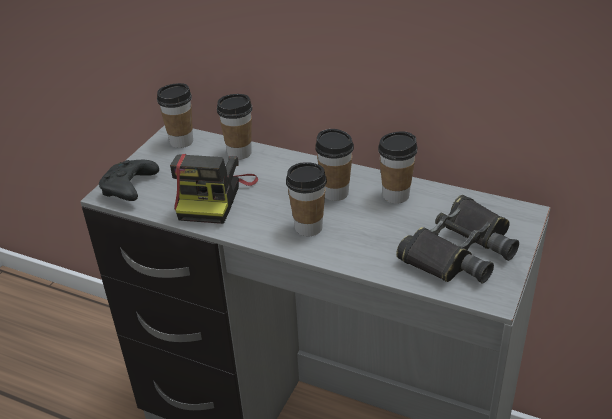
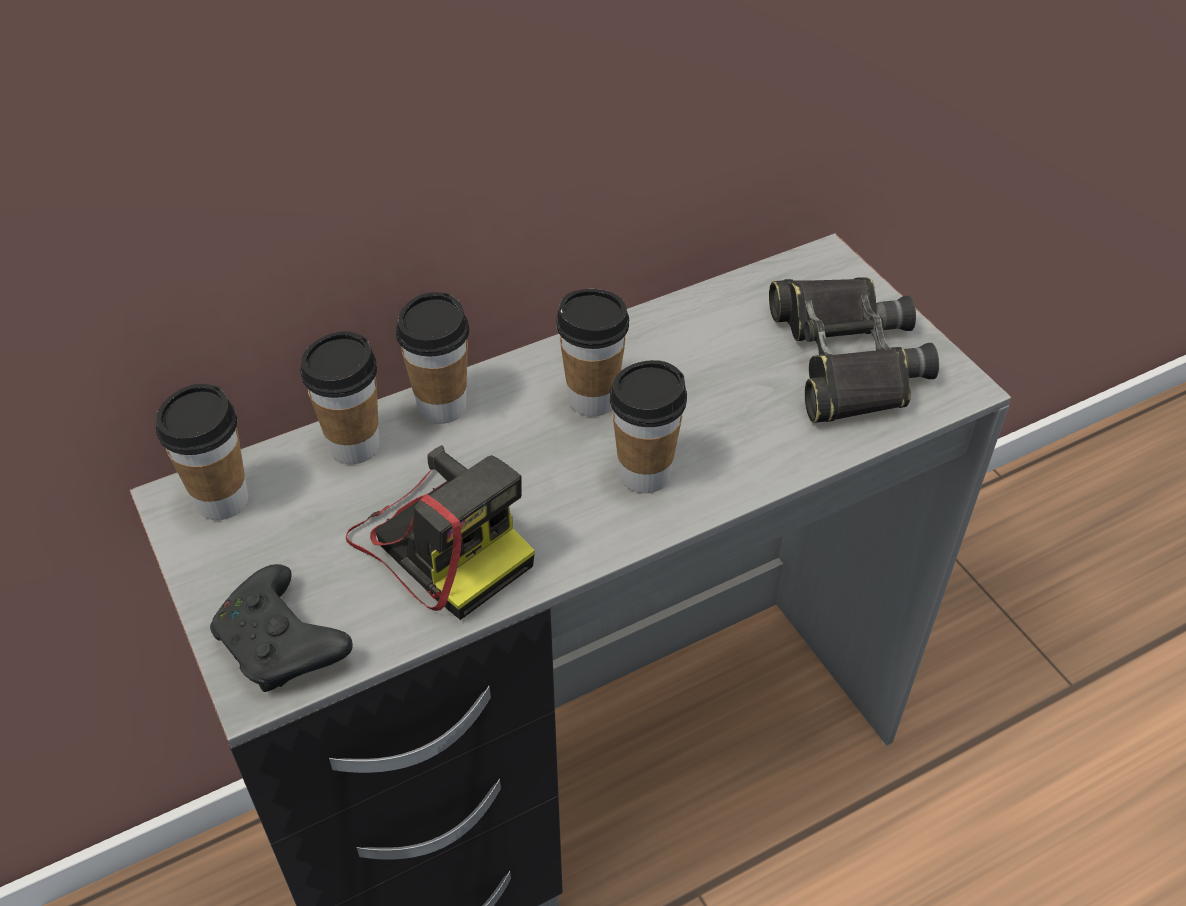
camera: 55 degrees left, 10 degrees up
(396, 195) = (667, 344): cup -> cup (442, 406)

